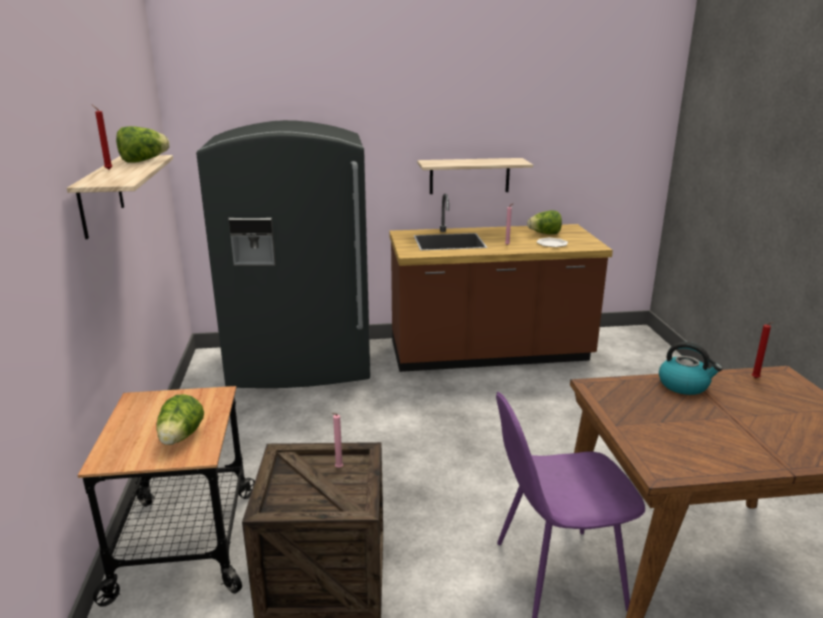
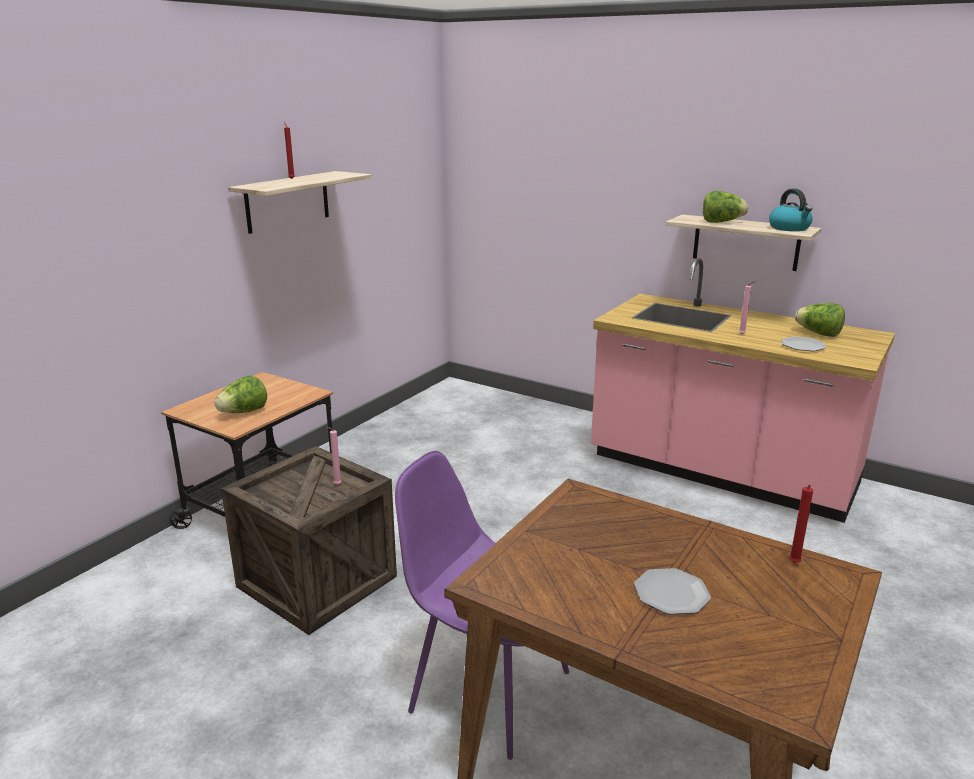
camera: 40 degrees right, 0 degrees up
(143, 161) = (334, 176): lettuce -> lettuce (721, 222)
(300, 365) = (514, 417): grey fridge -> none
(489, 354) = (721, 471): brown counter -> pink counter
(684, 385) = (680, 532): kettle -> kettle (790, 228)
(746, 423) = (672, 594): none -> plate

